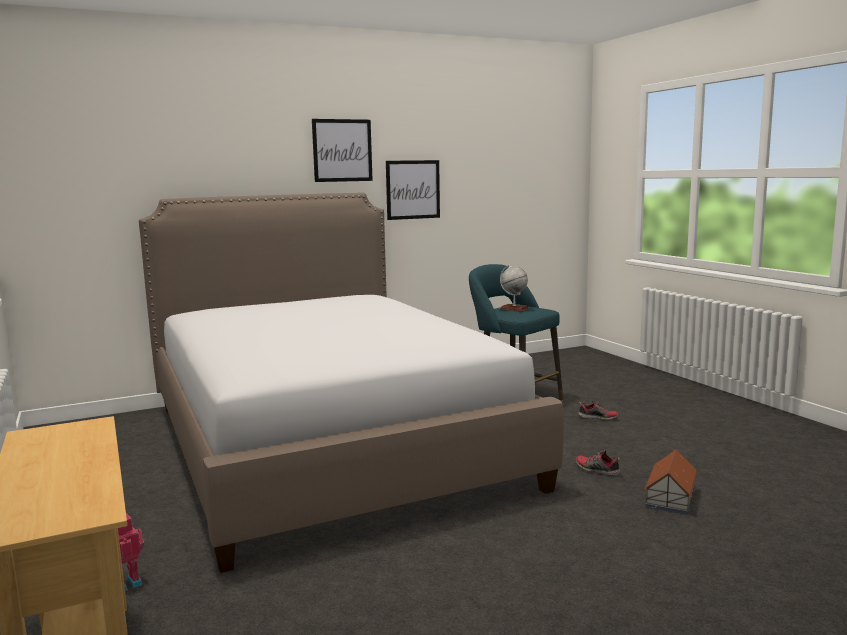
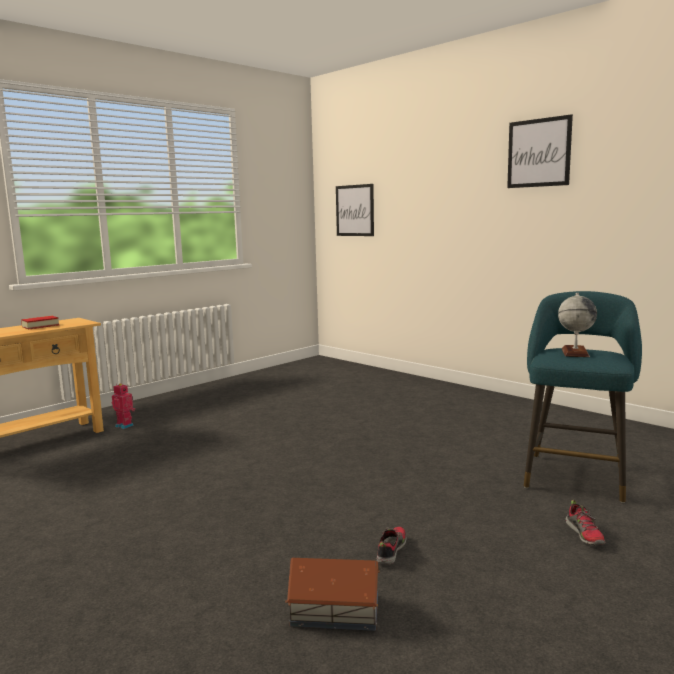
camera: 70 degrees right, 0 degrees up
(54, 452) = (40, 326): none -> book
(327, 444) = (357, 423): bed -> none
(413, 189) = (621, 194): picture -> picture (355, 210)

